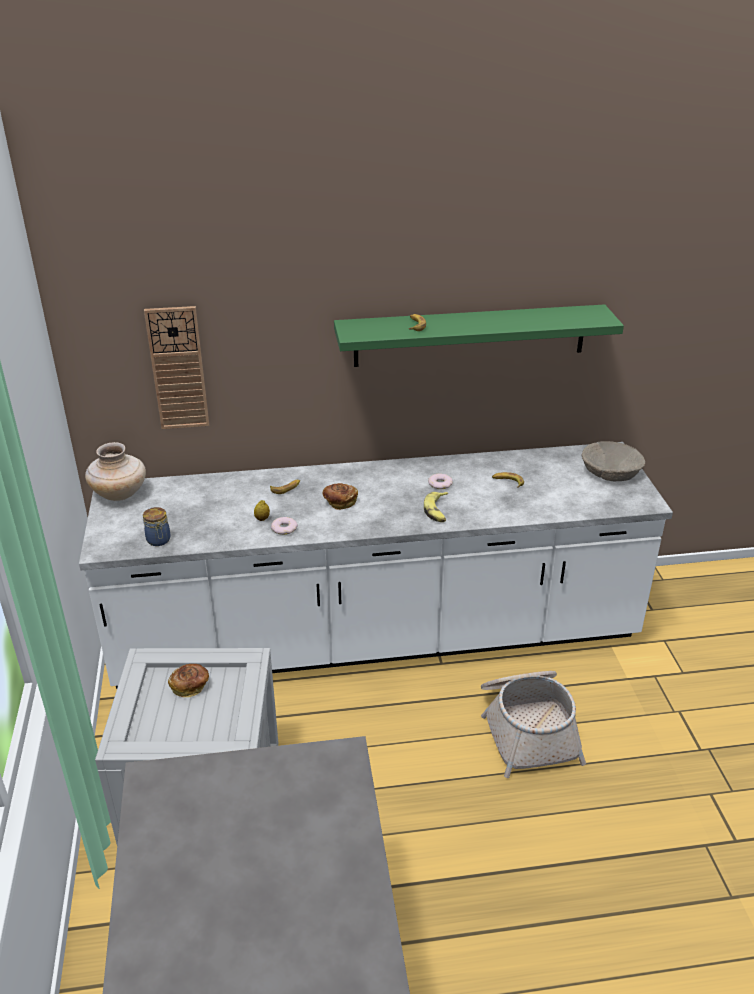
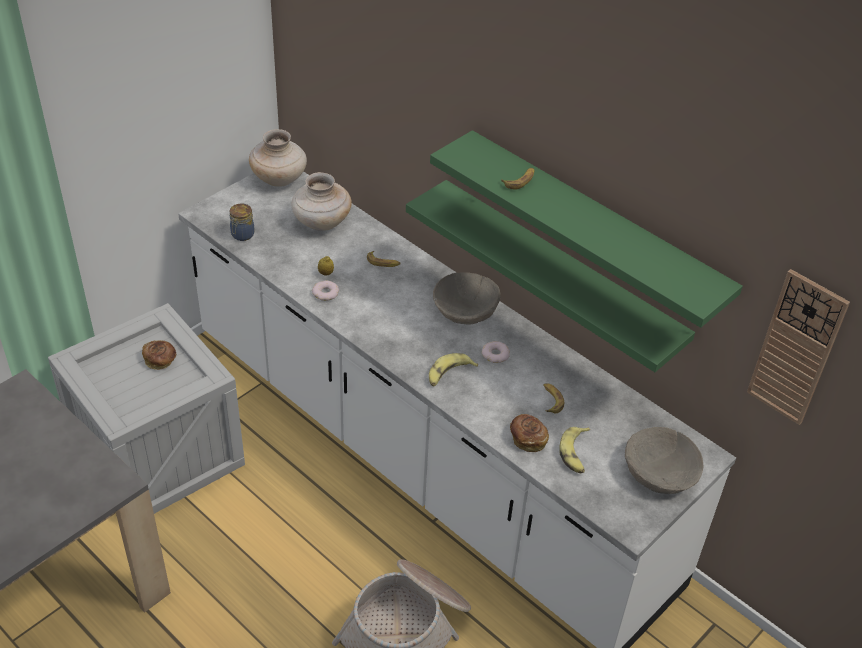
camera: 50 degrees right, 10 degrees up
(178, 368) = (350, 97): wall clock -> wall clock (796, 348)
(202, 496) = (321, 223): none -> beige vase
(339, 502) = (396, 305): bread -> bread (527, 439)
(380, 476) = (465, 309): none -> beige bowl
(441, 397) = (559, 272): none -> green shelf
(565, 495) = (575, 453): none -> banana

